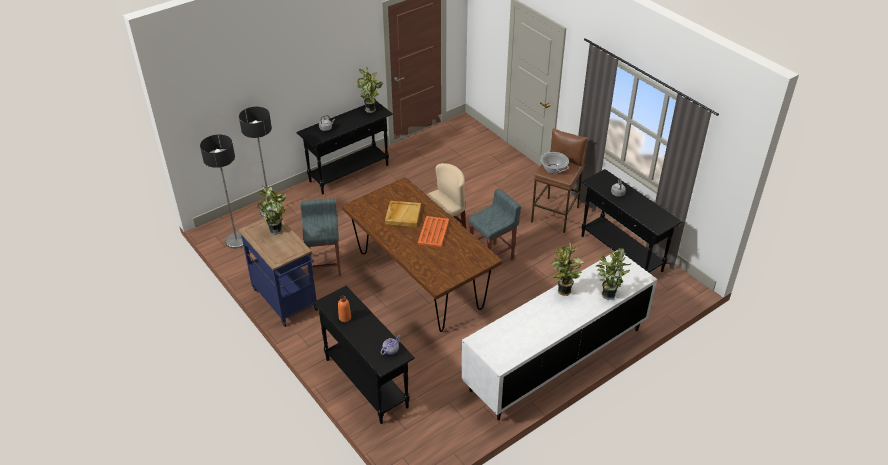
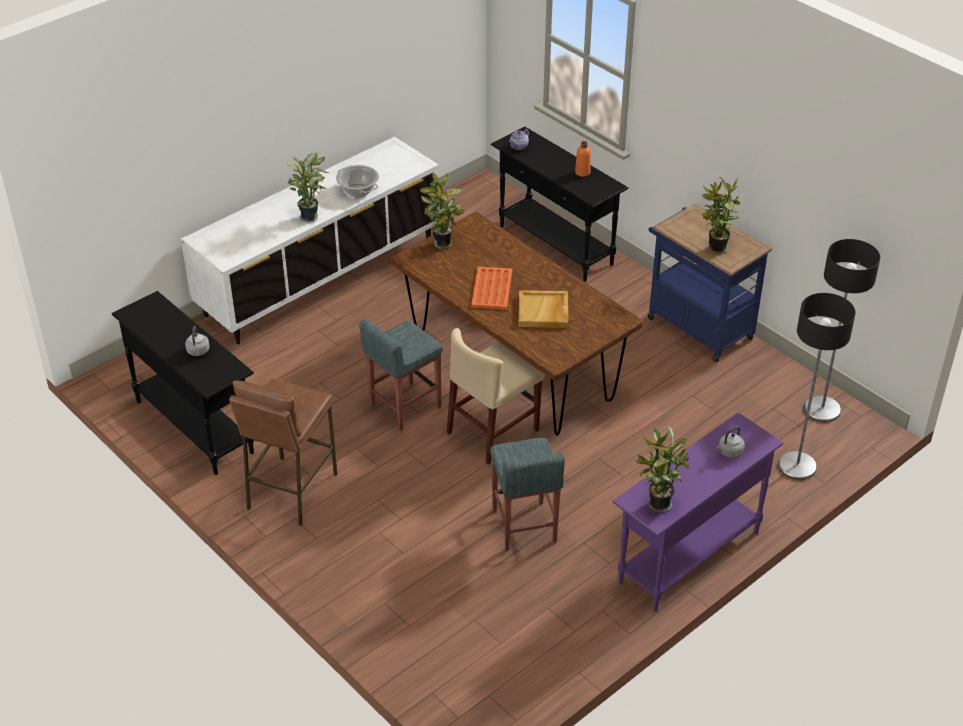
camera: 175 degrees right, 0 degrees up
(325, 265) = (663, 380): grey stool -> grey stool (524, 526)
(349, 173) = (688, 557): black console table -> purple console table
(553, 169) = (297, 400): cooking pot -> cooking pot (358, 191)
(607, 294) = (252, 218): potted plant -> potted plant (443, 245)

